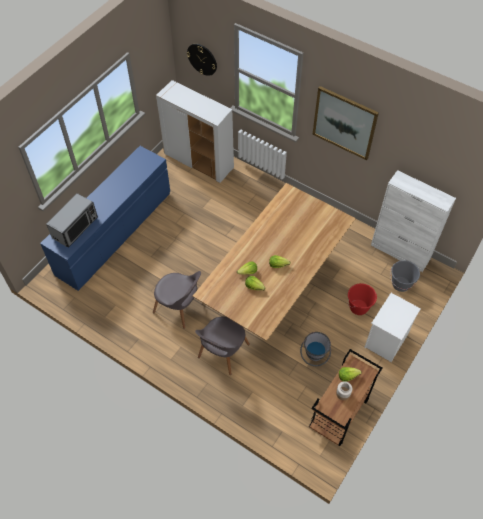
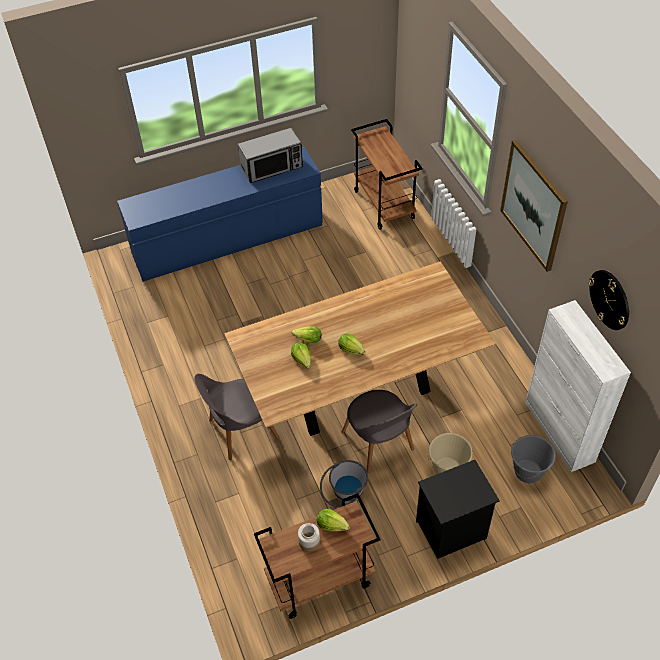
camera: 35 degrees right, 5 degrees down
(75, 227) = (164, 201): microwave -> microwave (272, 167)
(179, 308) = (233, 355): grey chair -> grey chair (378, 443)
(199, 161) = (385, 205): white cabinet -> brown cart
(202, 59) = (418, 65): wall clock -> wall clock (610, 299)
(358, 307) = (447, 469): red bucket -> beige bucket
(386, 341) = (451, 531): white nightstand -> black nightstand

